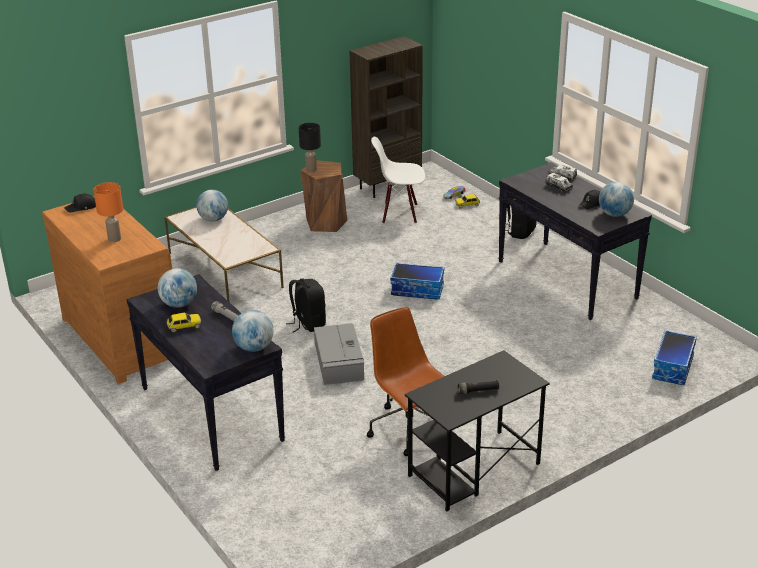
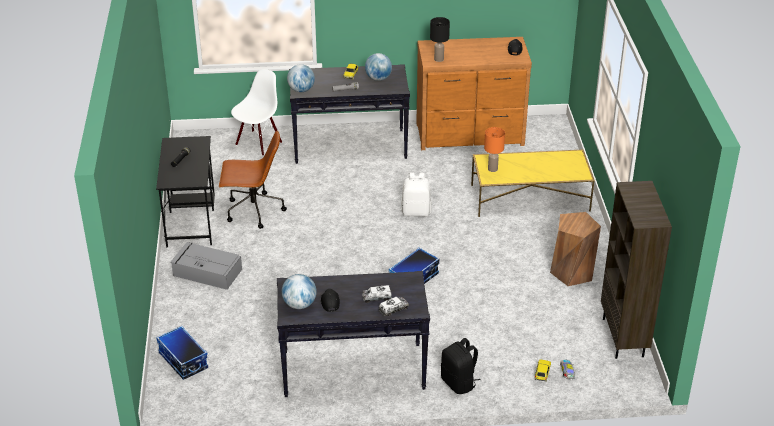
camera: 120 degrees right, 5 degrees up
(114, 239) = (454, 52): orange table lamp -> orange table lamp (492, 169)
(213, 219) = (559, 169): globe -> none
(224, 270) = (530, 198): white coffee table -> yellow coffee table
(308, 324) = (416, 212): black backpack -> white backpack
(311, 170) = (579, 217): black table lamp -> black table lamp (438, 59)
(339, 362) = (354, 209): grey storage box -> grey storage box (206, 272)
(399, 213) = (557, 322): white chair -> white chair (258, 143)

